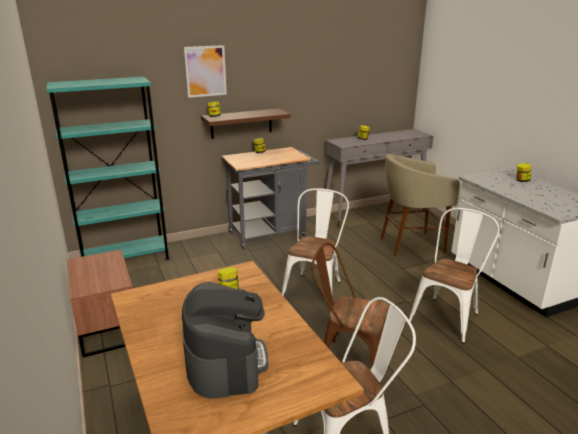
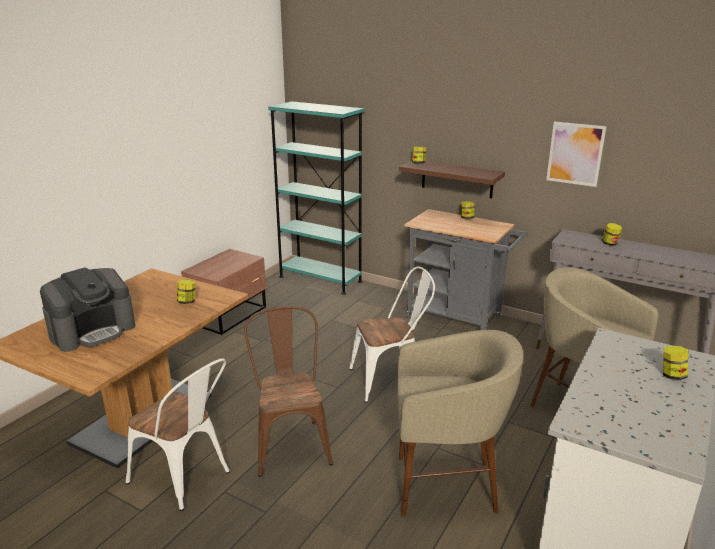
camera: 55 degrees right, 0 degrees up
(205, 71) = (424, 112): picture -> picture (575, 154)
(447, 315) = (446, 486): white chair -> beige stool

